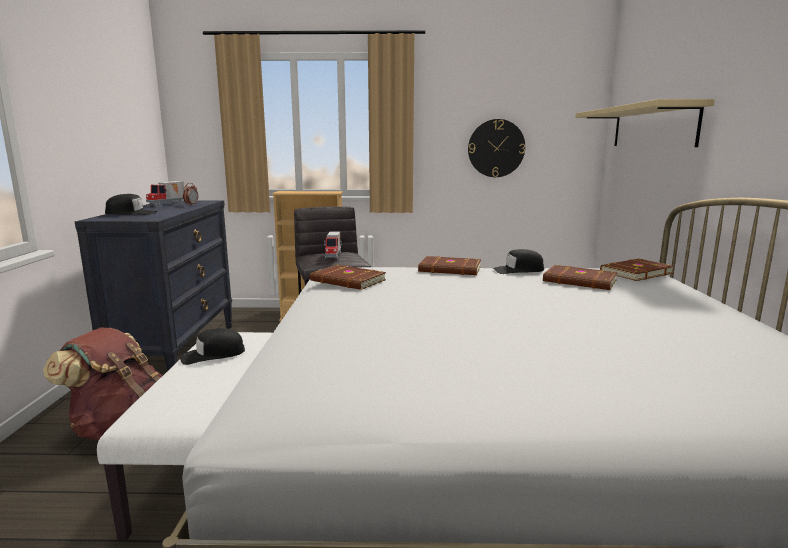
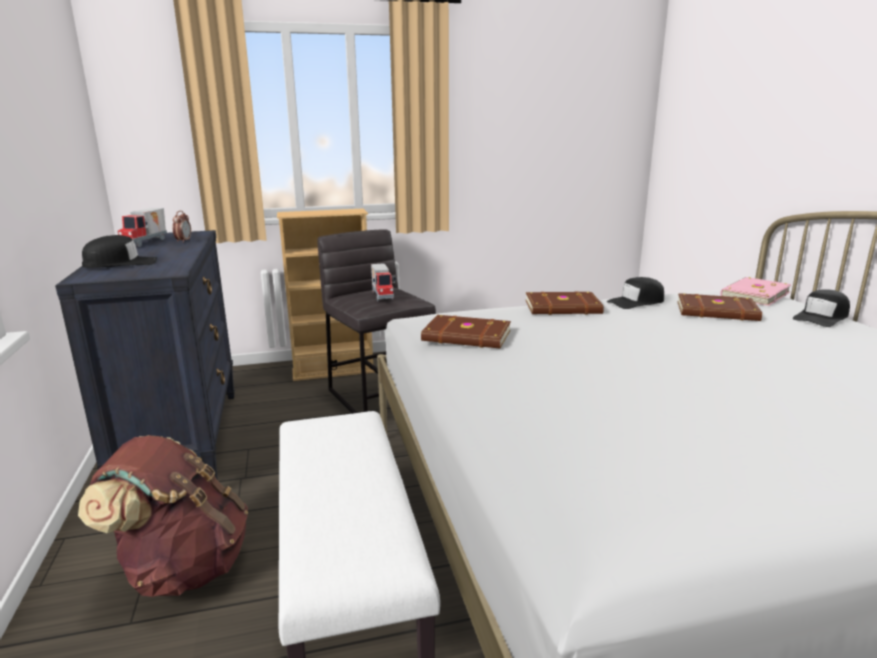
camera: 15 degrees left, 5 degrees up
(213, 354) = (329, 456): black cap -> black cap (821, 317)
(496, 148) = (539, 148): wall clock -> none
(635, 272) = (753, 294): brown book -> pink book
(652, 127) = (734, 125): beige shelf -> none

